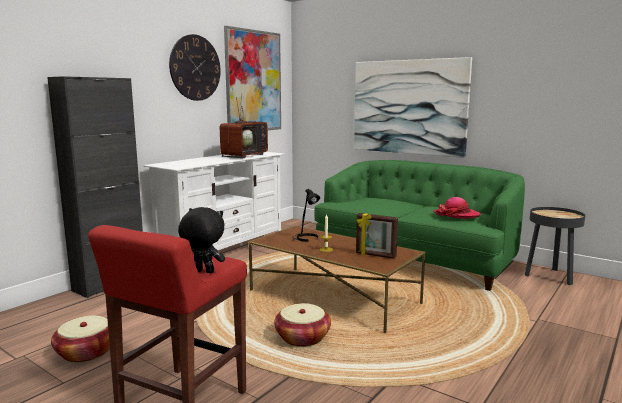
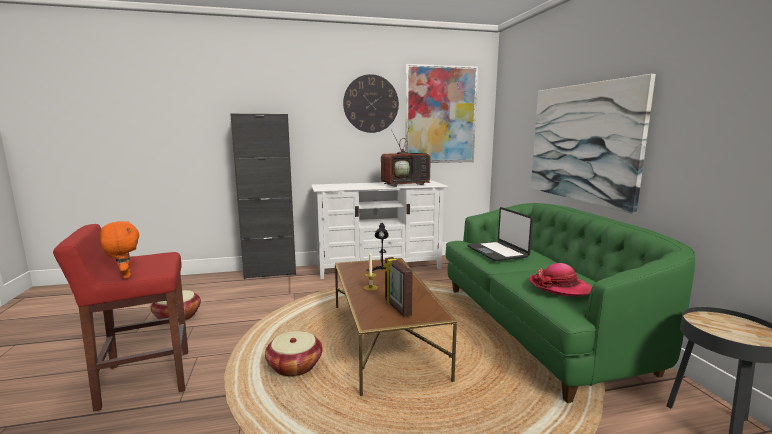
camera: 40 degrees right, 0 degrees up
(203, 272) = (125, 276): black plush toy -> orange plush toy
(374, 203) = (497, 252): none -> laptop

